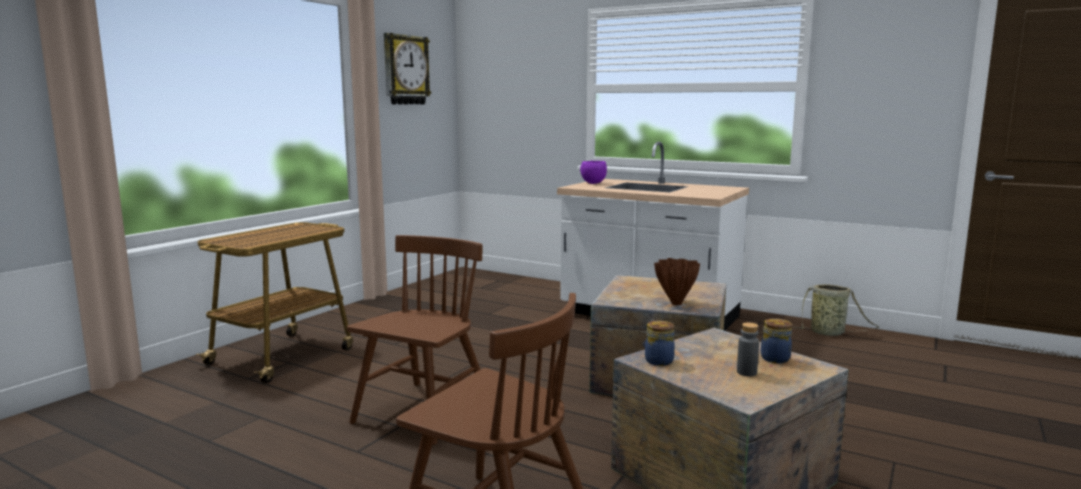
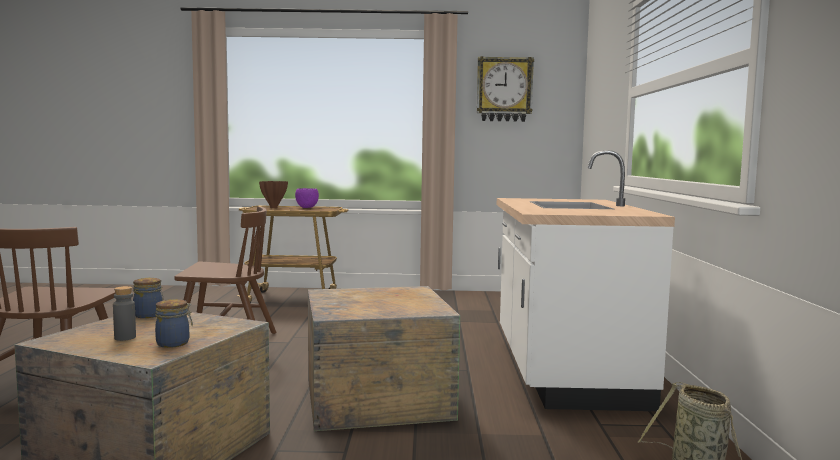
camera: 60 degrees right, 5 degrees down
(593, 183) = (554, 199): purple bowl -> purple bowl (307, 208)
(676, 303) = (342, 307): brown vase -> brown vase (274, 208)

